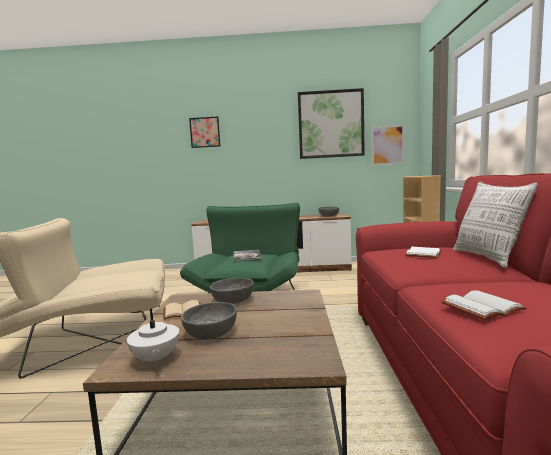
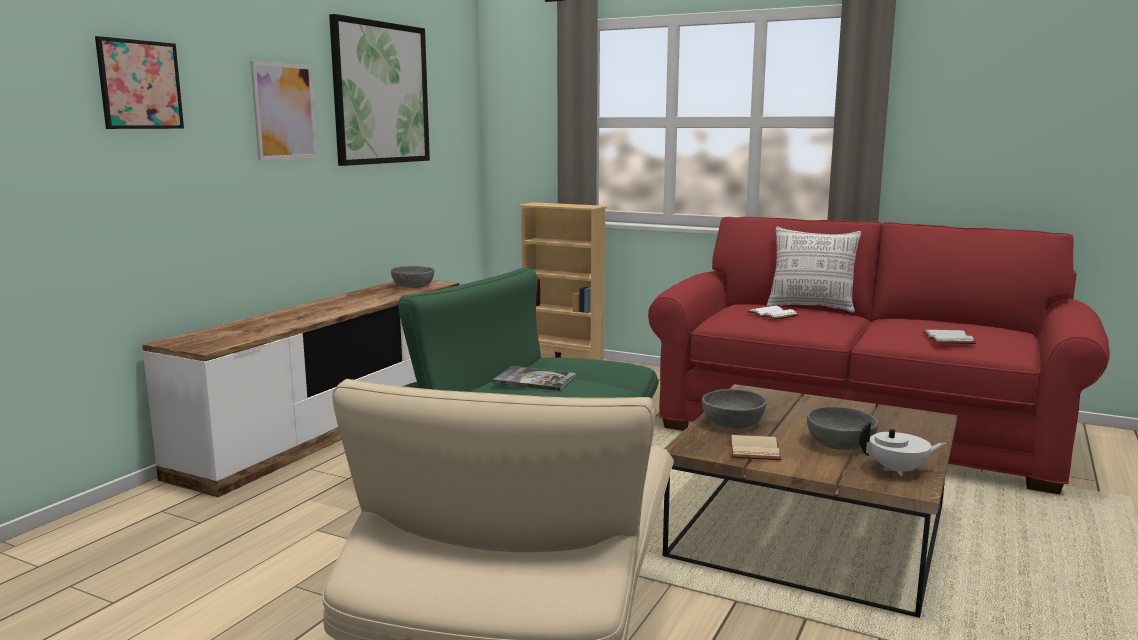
camera: 65 degrees left, 5 degrees up
(387, 145) = (451, 142): picture -> picture (284, 111)

